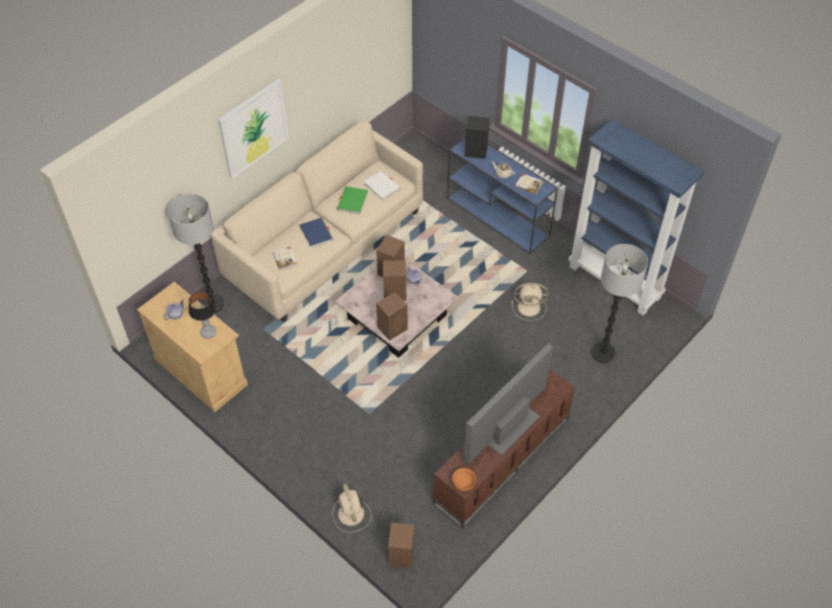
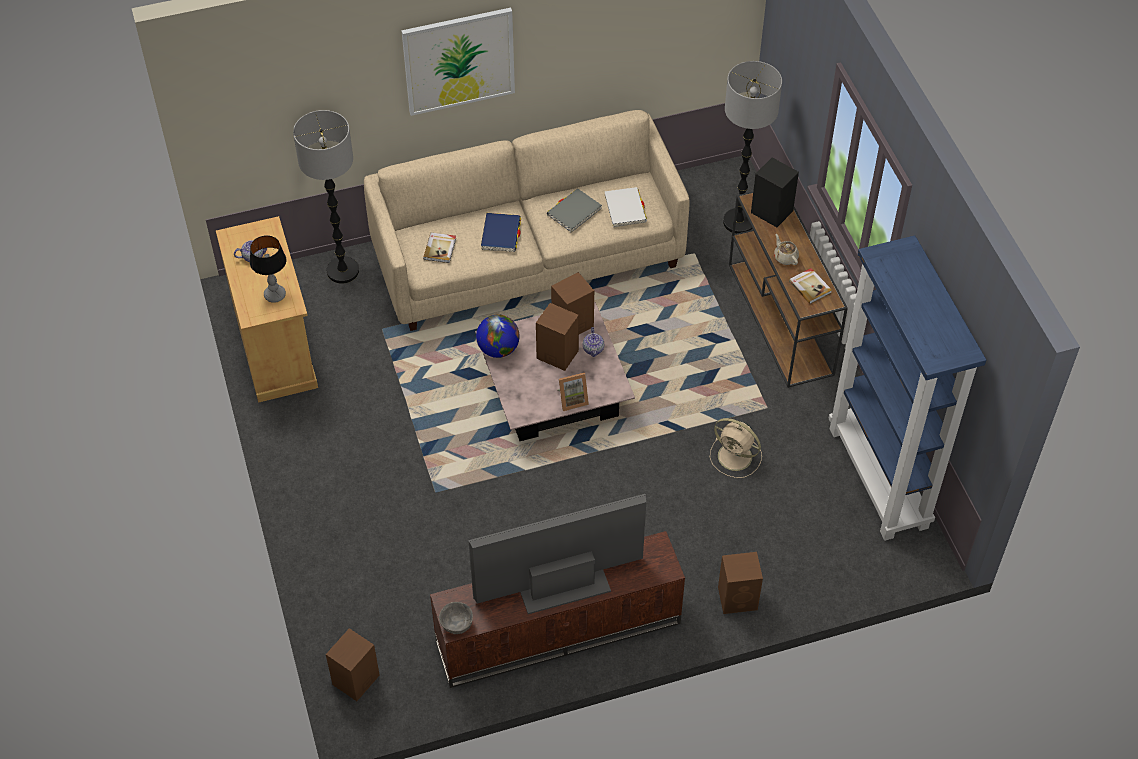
camera: 30 degrees right, 0 degrees up
(351, 515) = (330, 602): beige fan -> none
(352, 201) = (574, 212): green book -> grey book
(356, 306) = (498, 349): none -> globe
(393, 328) = (523, 397): brown speaker -> brown speaker (738, 598)
(423, 315) = (572, 400): none -> picture frame
(463, 483) = (457, 623): orange bowl -> grey bowl
(499, 217) = (781, 320): blue console table -> brown console table
(603, 353) = (791, 562): floor lamp -> floor lamp (738, 222)

